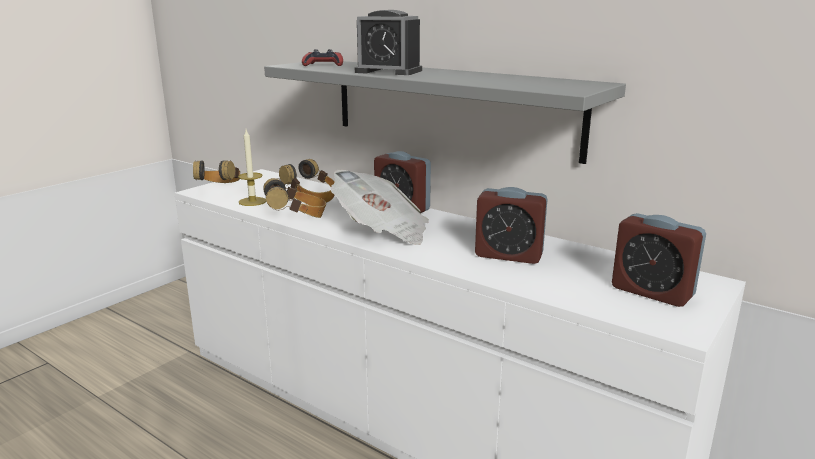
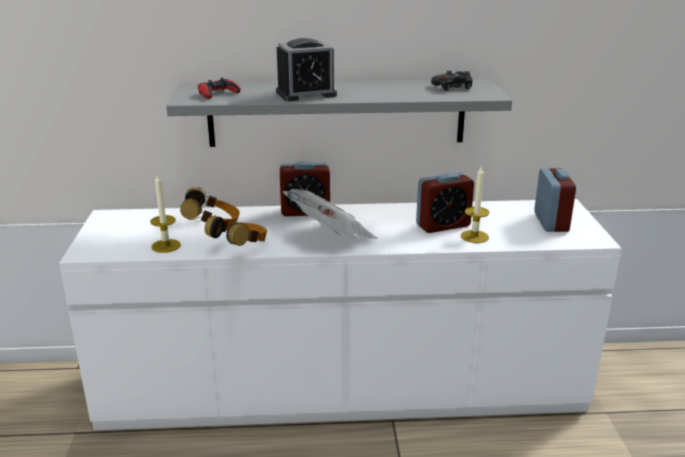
camera: 40 degrees left, 5 degrees up
(220, 188) = (101, 243): headphones -> none
(523, 275) = (474, 236): none -> candle
(551, 82) = (453, 87): none -> black game controller
(652, 292) = (551, 222): alarm clock -> alarm clock turned 90 degrees counterclockwise

